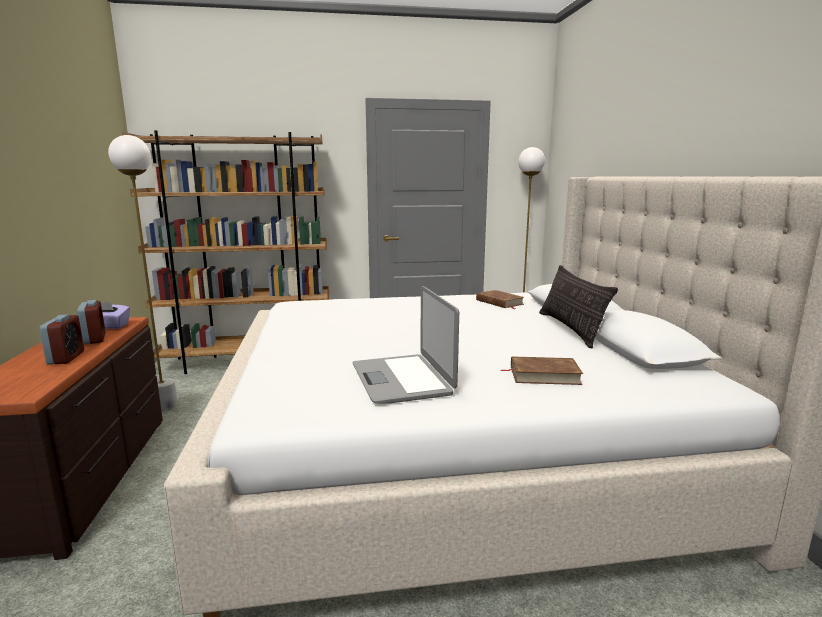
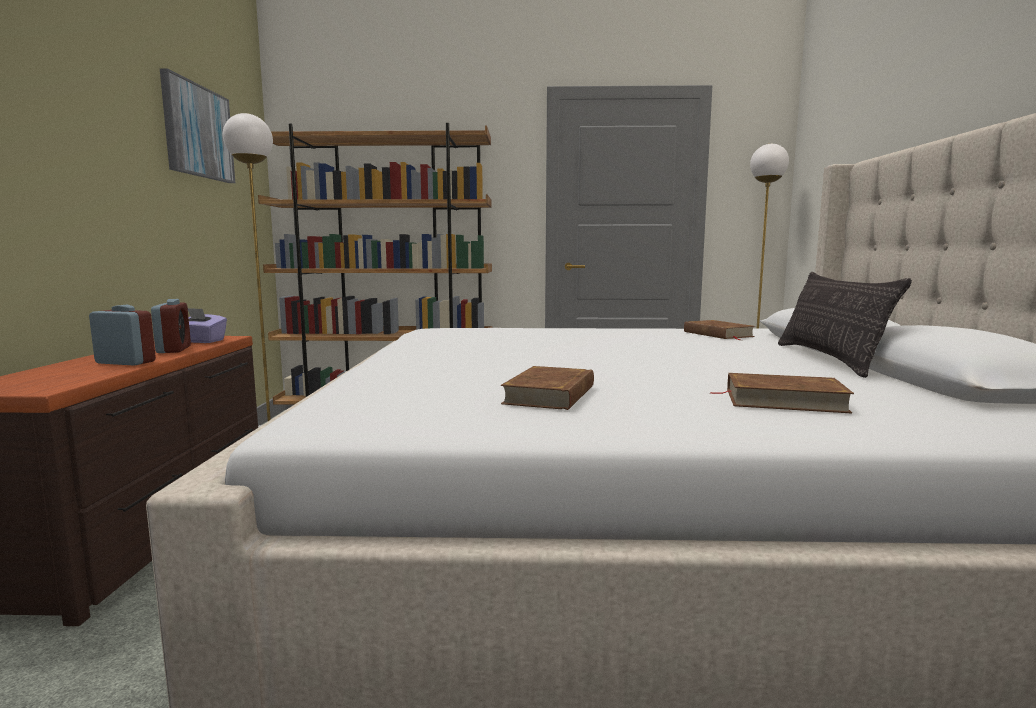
camera: 10 degrees right, 5 degrees down
(66, 358) = (125, 362): alarm clock -> alarm clock turned 75 degrees counterclockwise
(80, 145) = (197, 131): none -> picture
(402, 379) = (551, 395): laptop -> brown book

